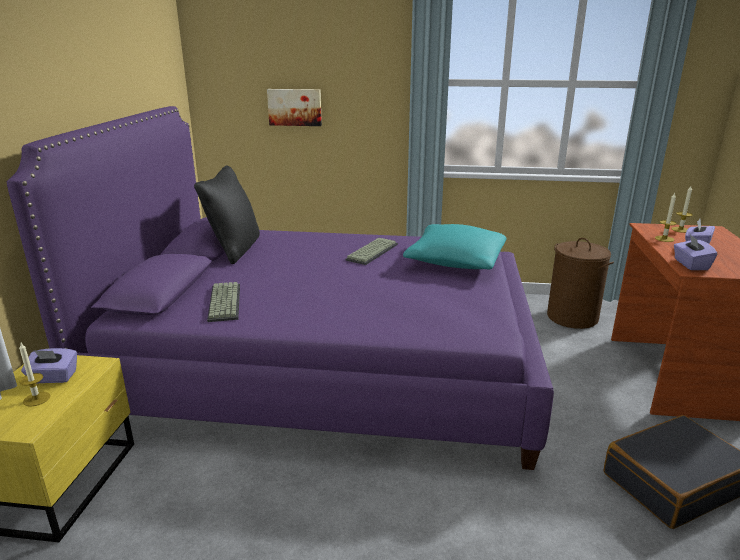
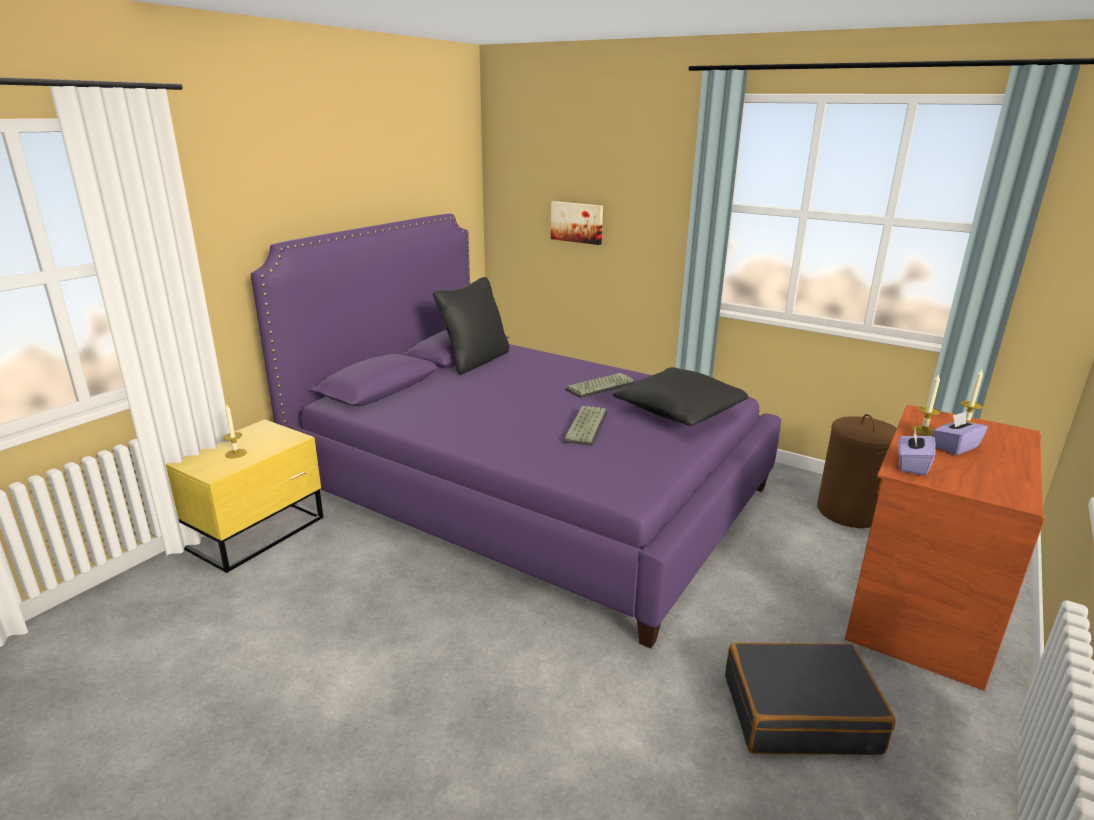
camera: 25 degrees right, 0 degrees up
(53, 378) = (258, 441): purple tissue box -> none
(223, 302) = (419, 407): keyboard -> keyboard (585, 426)
(455, 261) = (679, 412): turquoise pillow -> black pillow

